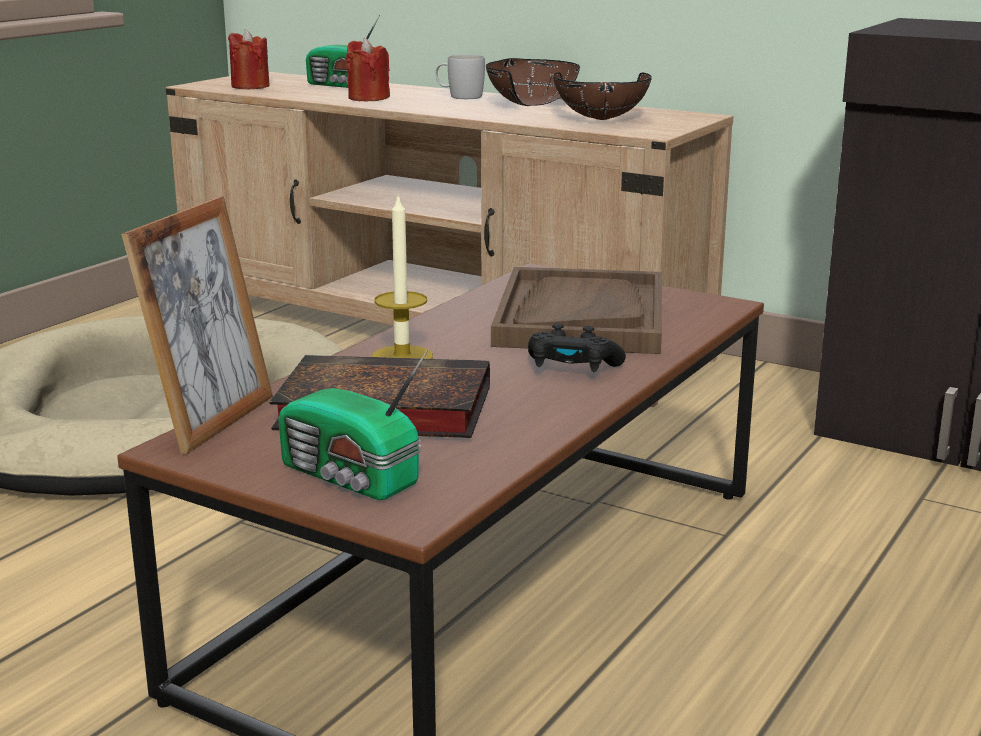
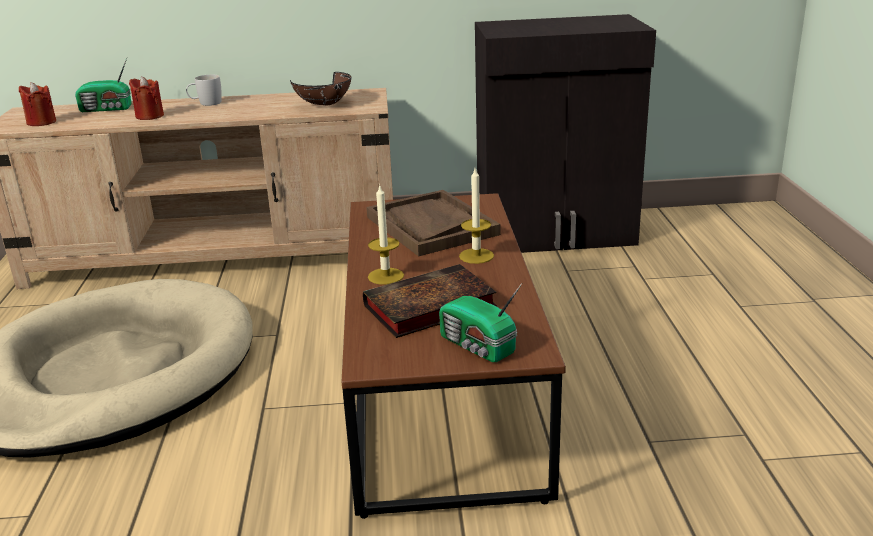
camera: 35 degrees left, 5 degrees up
(211, 421) = (356, 345): picture frame -> none
(350, 478) = (477, 346): radio -> radio turned 45 degrees clockwise
(525, 104) = (259, 101): brown bowl -> none
(572, 369) = (476, 256): black game controller -> candle

